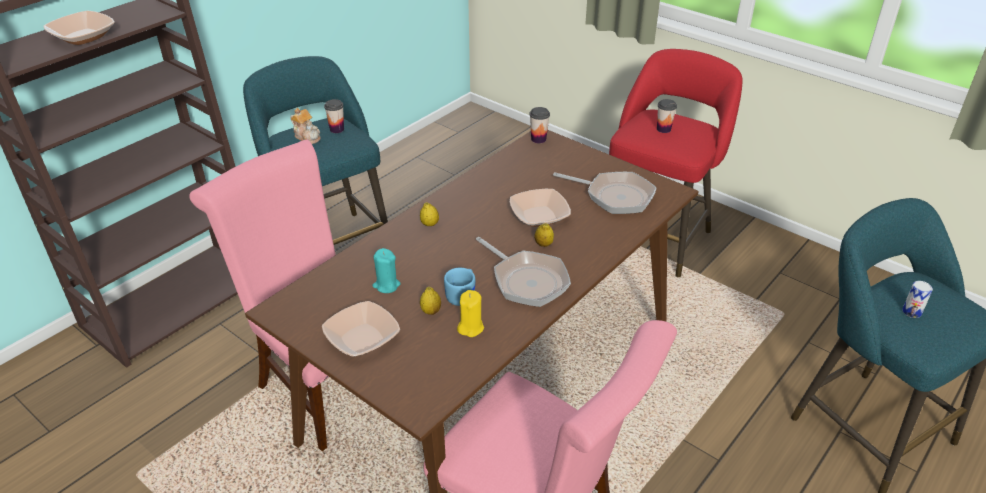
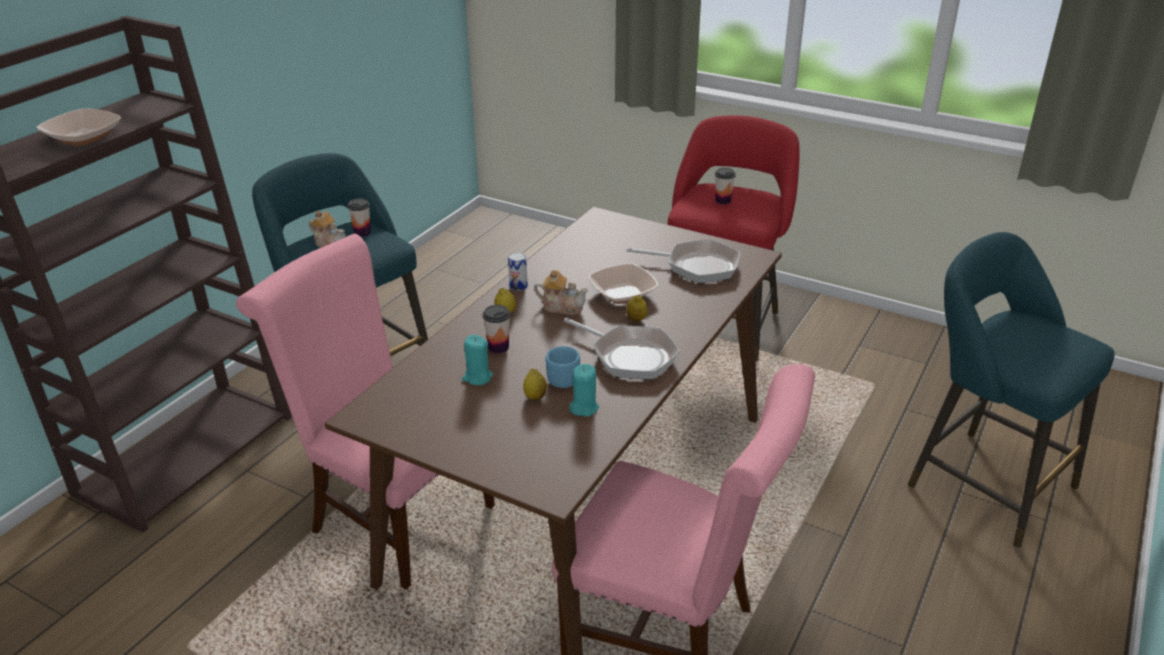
camera: 10 degrees left, 5 degrees down
(362, 339) = (468, 432): bowl -> none
(470, 327) = (584, 407): yellow candle -> turquoise candle
(481, 224) = (562, 307): none -> teapot
(538, 139) = (597, 219): cup -> cup (498, 347)
(911, 312) = (1022, 345): can -> can (518, 286)

